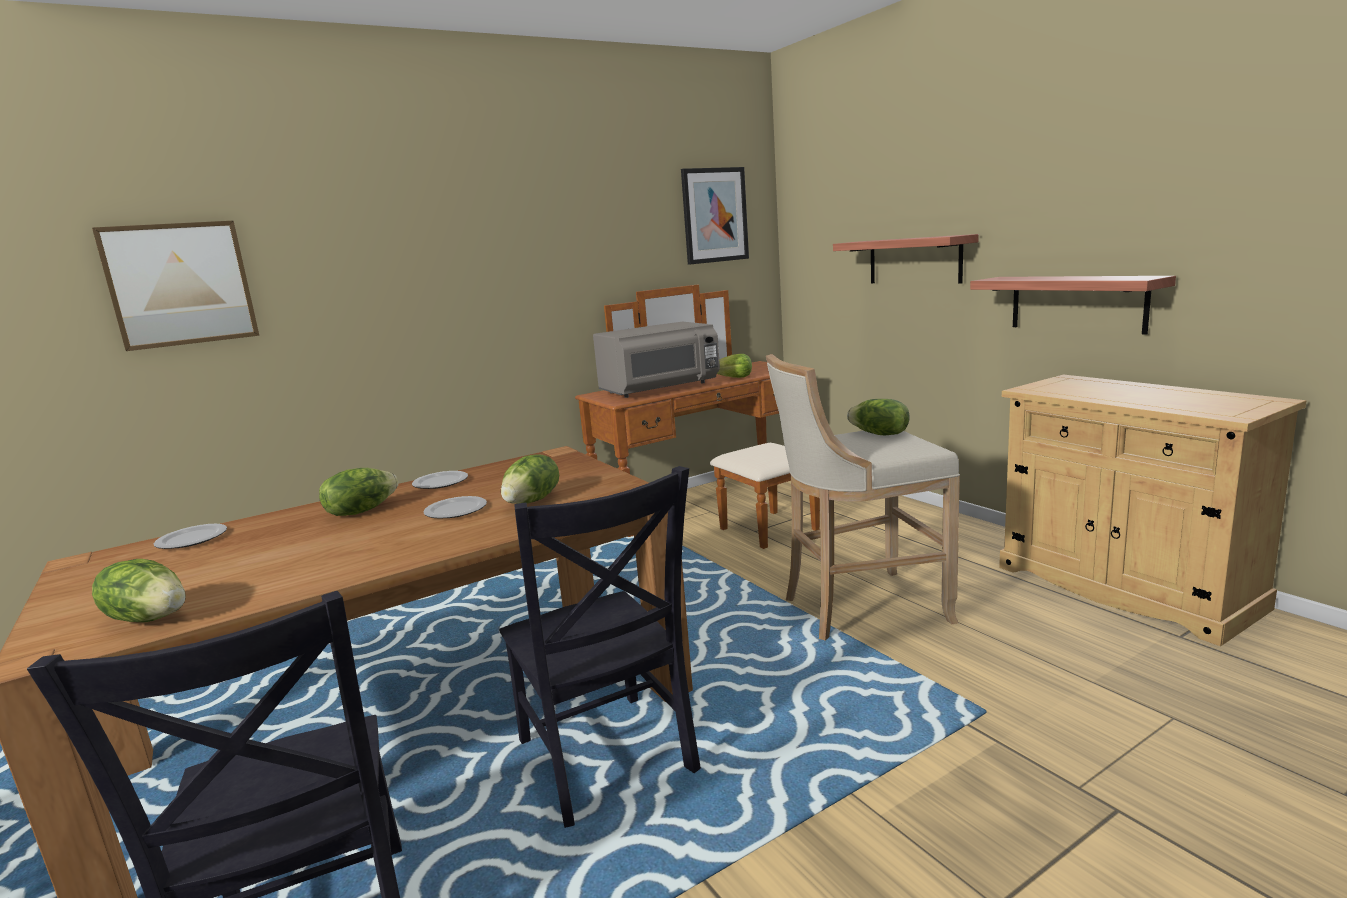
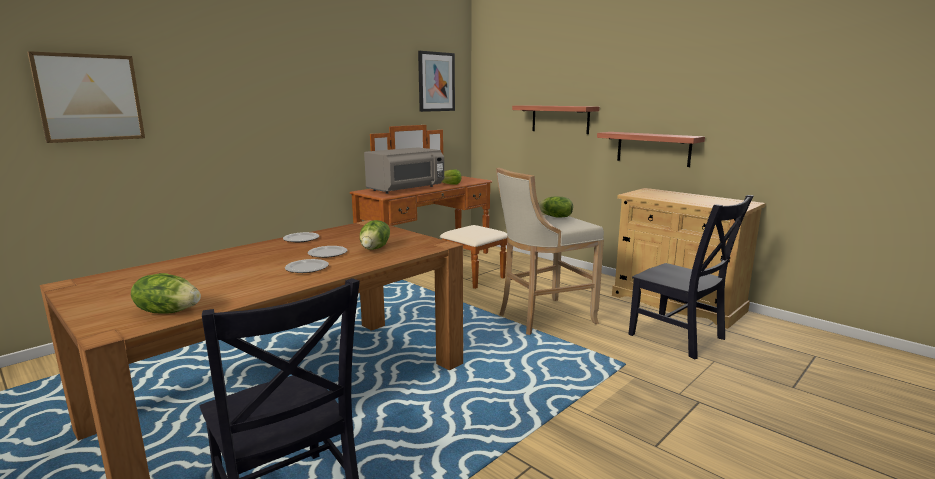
camera: 15 degrees left, 0 degrees up
(191, 539) = (146, 270): plate -> plate (306, 268)
(361, 511) = (260, 254): lettuce -> none
(607, 761) = (427, 402): black chair -> black chair (680, 338)

